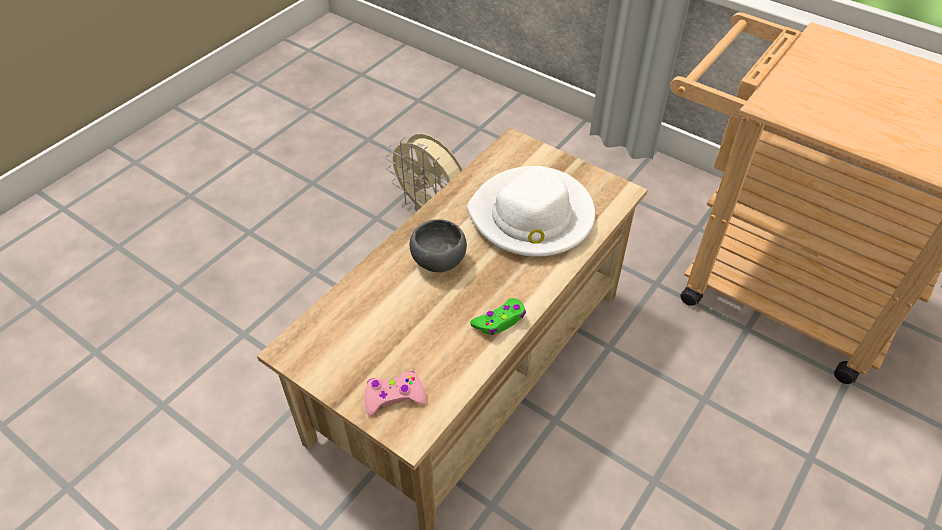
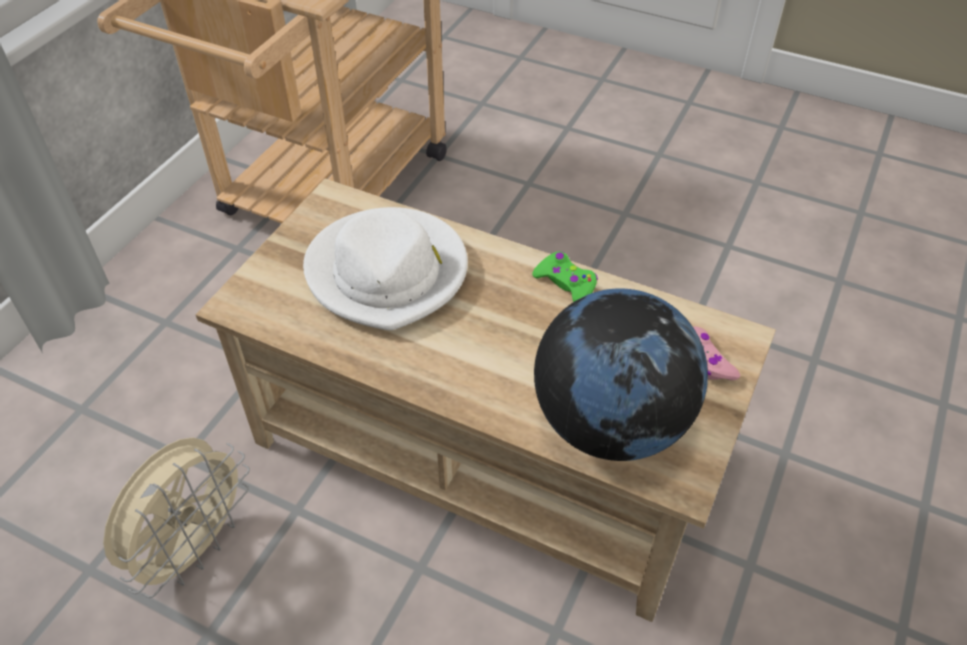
camera: 100 degrees left, 0 degrees up
(354, 320) = (610, 424): none -> globe
(439, 262) = (487, 353): grey bowl -> none

